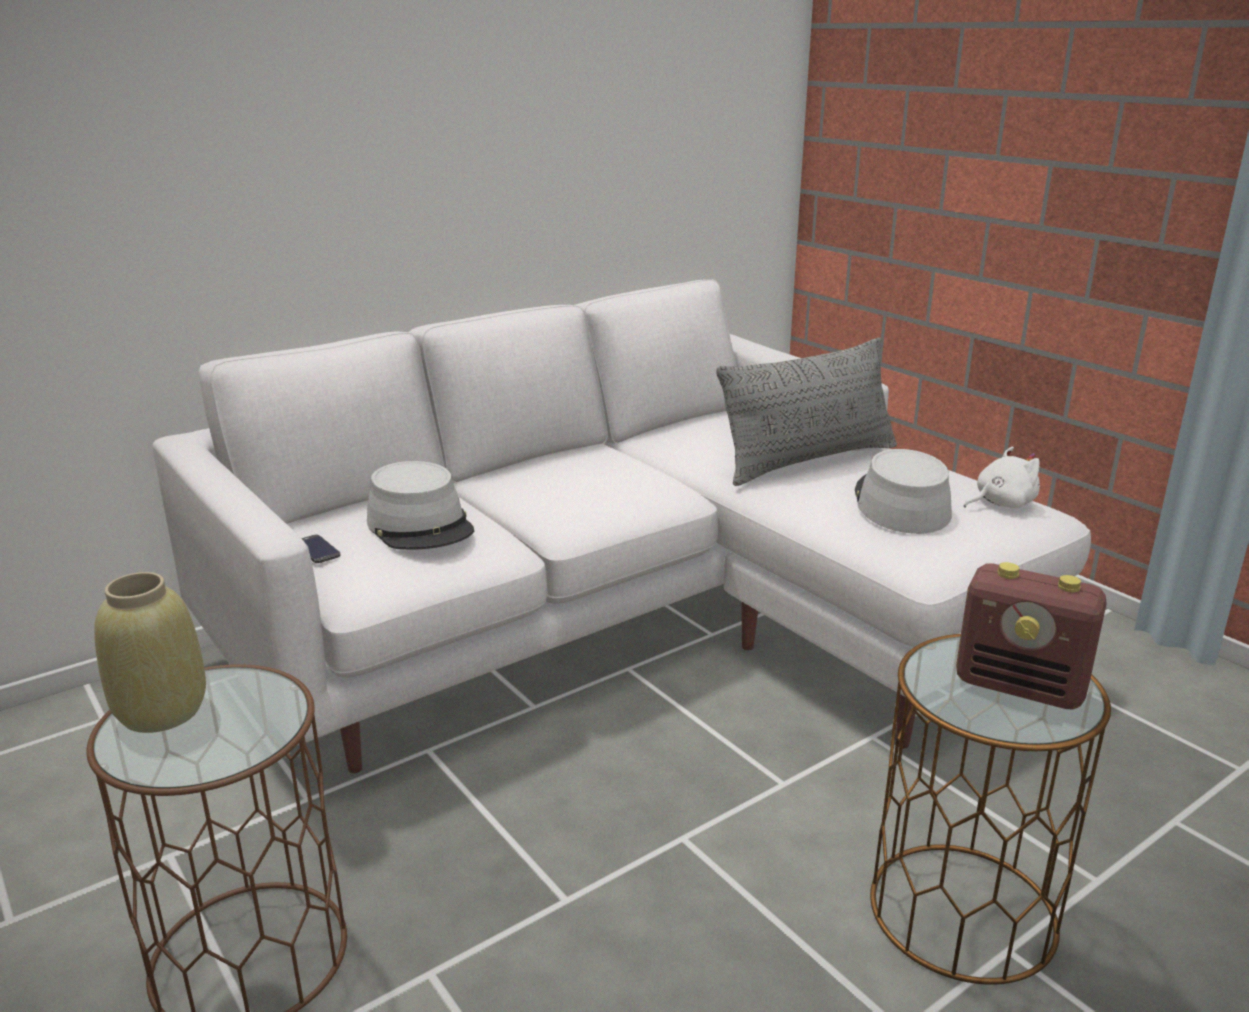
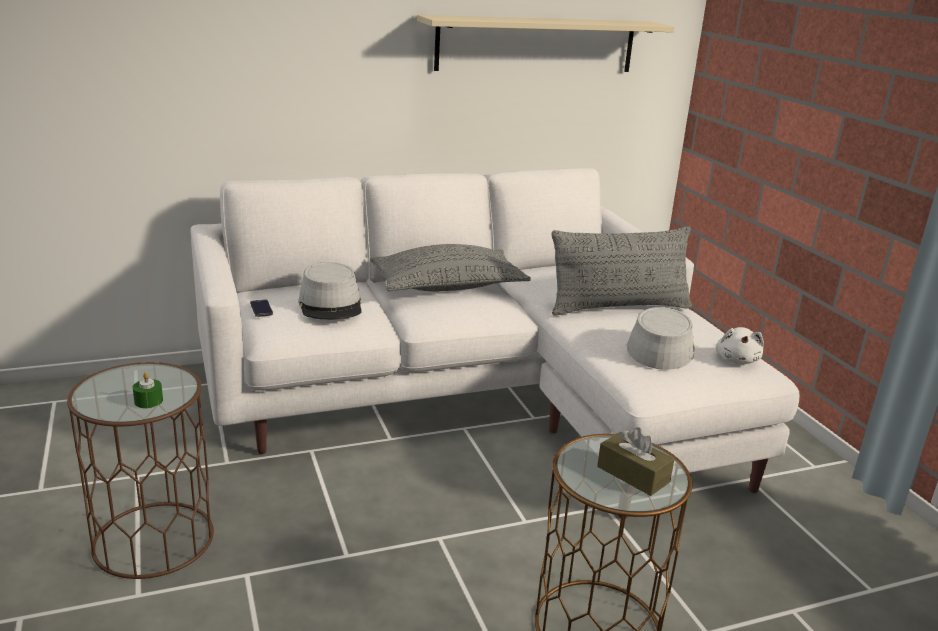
camera: 15 degrees right, 0 degrees up
(160, 712) = (116, 381): beige vase -> none
(238, 735) = (148, 401): none -> green candle
(568, 471) = (448, 287): none -> grey pillow
(615, 113) = (537, 45): none -> beige shelf
(1001, 503) = (737, 360): white plush toy -> white plush toy turned 105 degrees clockwise
(1021, 687) = (633, 474): radio -> brown tissue box

